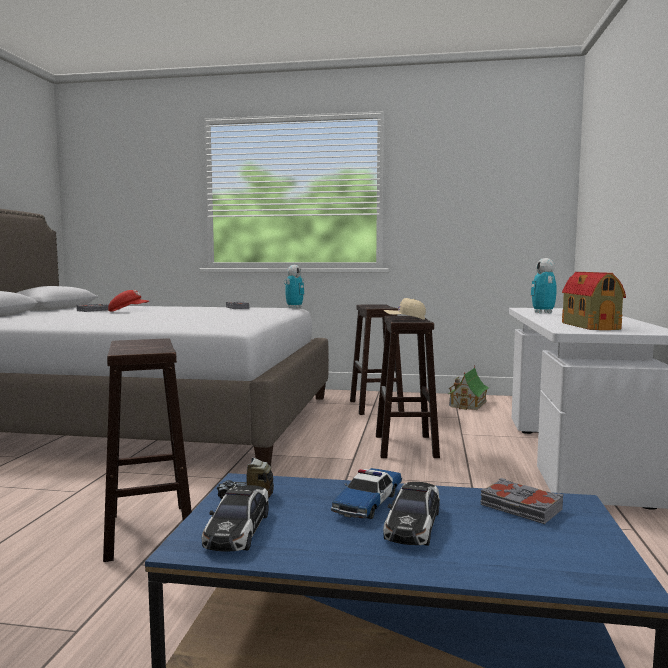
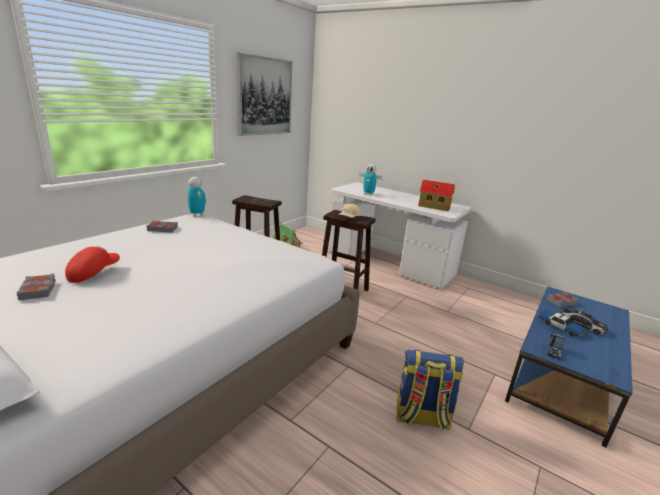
camera: 65 degrees left, 15 degrees up
(148, 530) = (421, 417): brown stool -> backpack
(238, 530) = (595, 363): toy car -> none
(466, 185) = (265, 96): none -> picture

